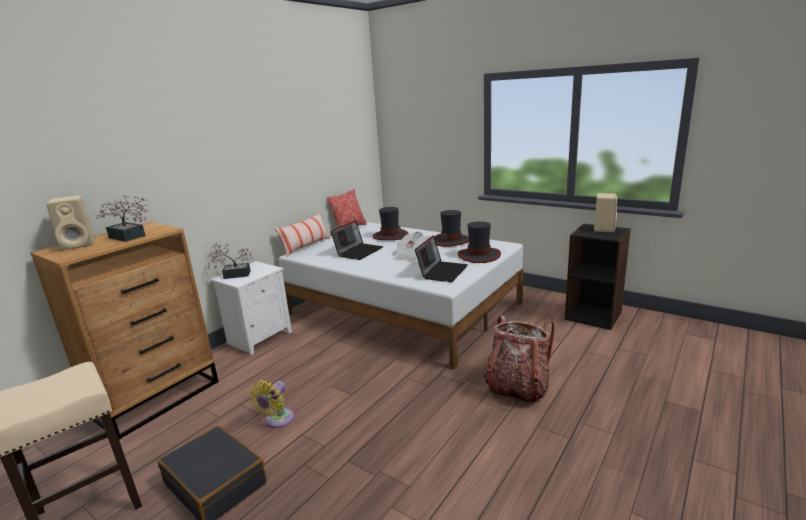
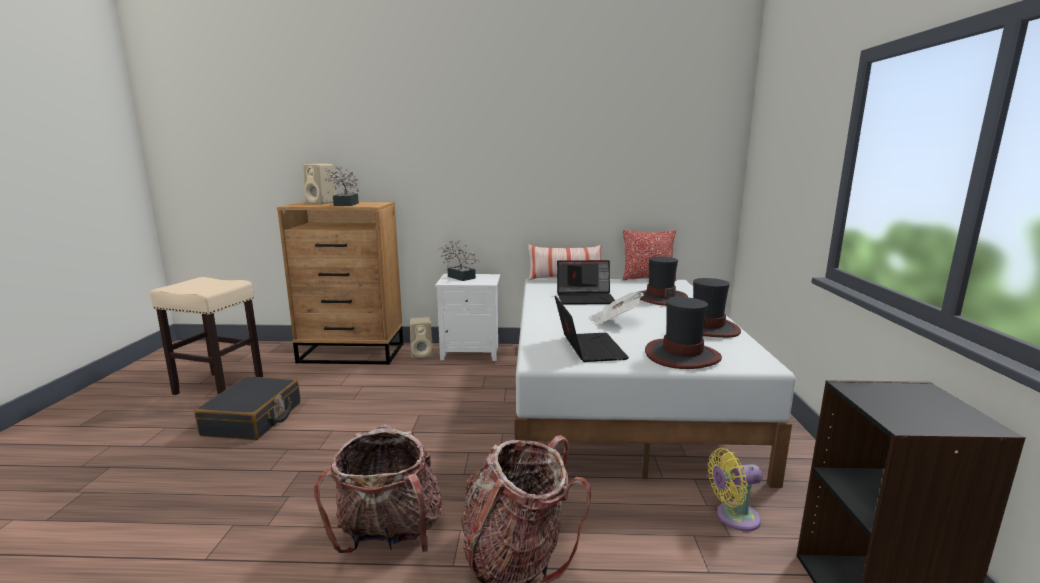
camera: 55 degrees right, 5 degrees down
(277, 420) = (347, 411): yellow fan -> yellow fan (733, 517)
(442, 271) = (587, 348): laptop -> laptop turned 90 degrees counterclockwise
(466, 428) = (390, 535): none -> backpack
(603, 229) = (940, 406): beige speaker -> beige speaker (422, 354)

